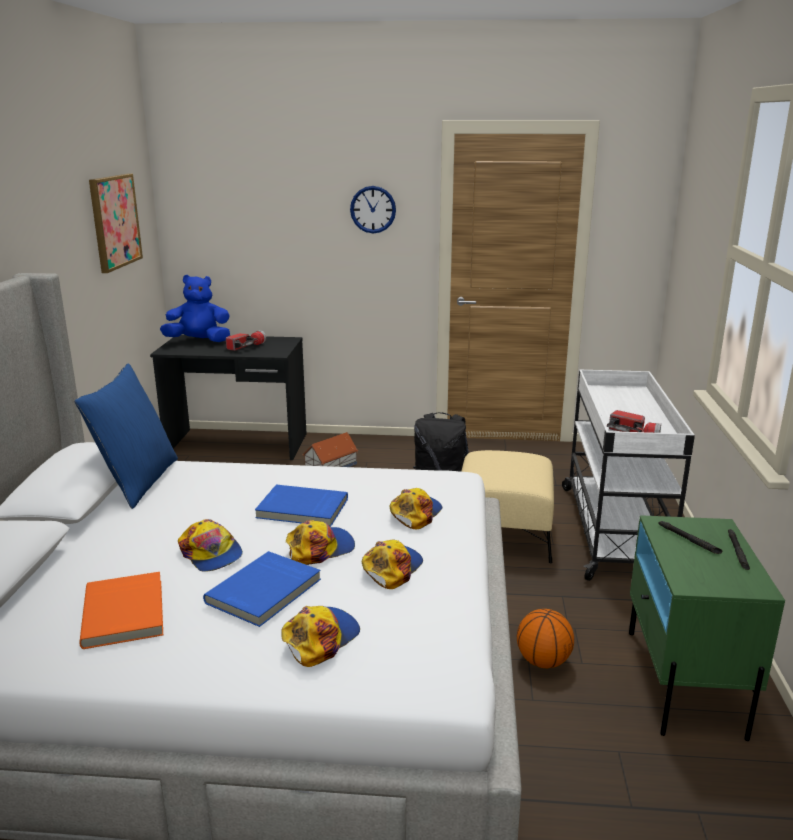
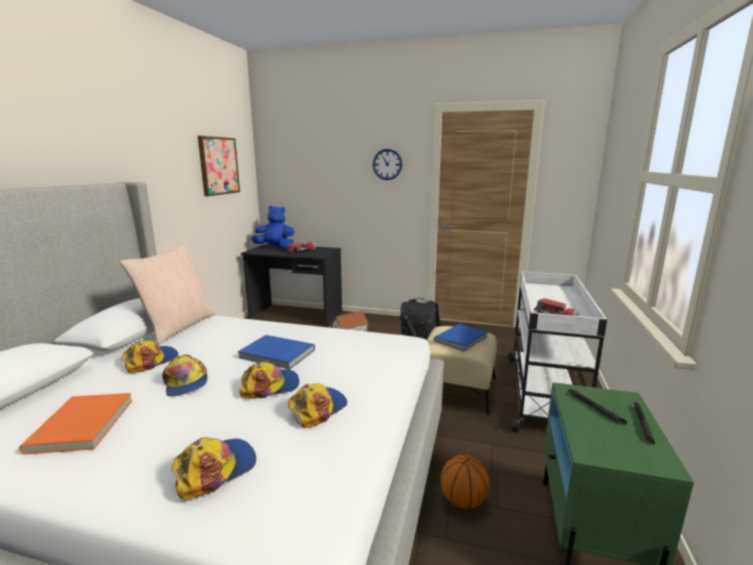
camera: 10 degrees right, 5 degrees down
(137, 481) = (178, 326): blue pillow -> beige pillow
(265, 591) = (202, 418): blue book -> blue book (462, 339)
(415, 513) = (360, 364): cap -> cap (151, 361)

